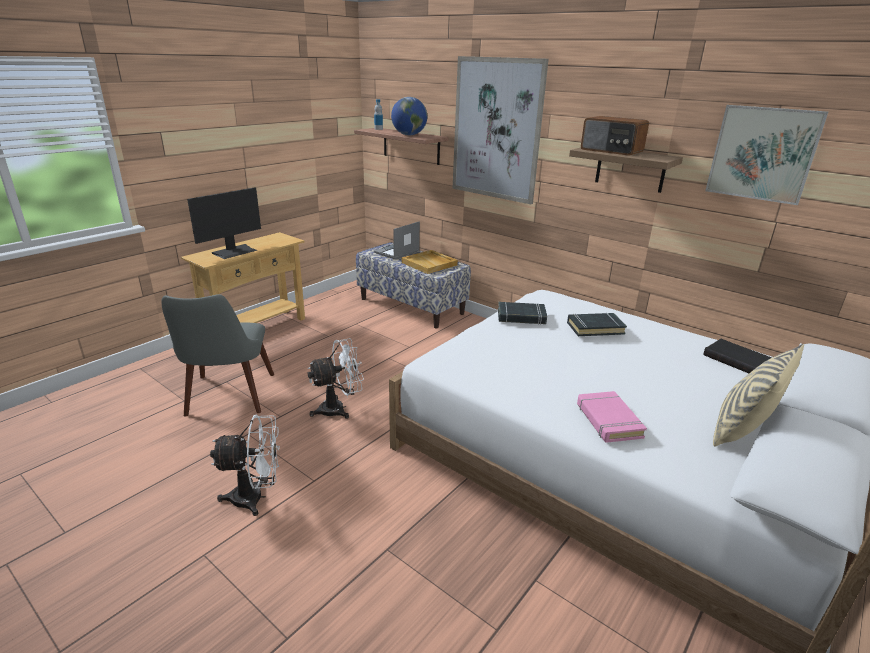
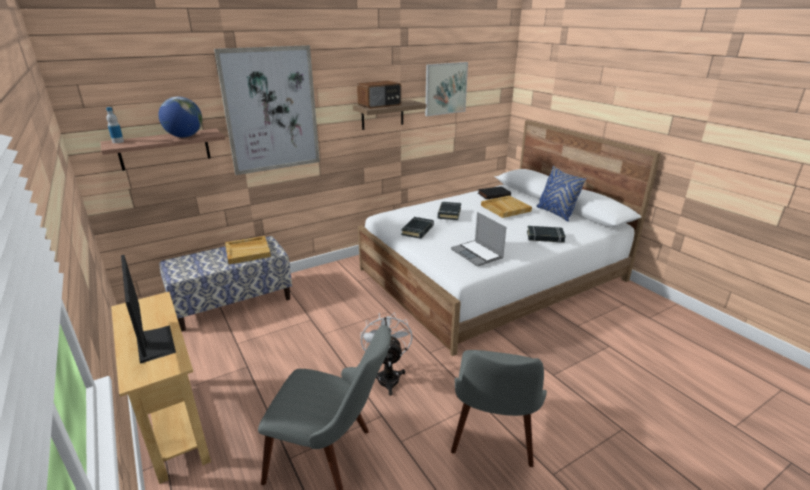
camera: 70 degrees left, 0 degrees up
(256, 498) = (493, 439): white fan -> grey chair
(397, 252) = (197, 262): laptop -> laptop (477, 254)
(608, 420) = (545, 237): pink book -> black book
(683, 373) = (505, 208): none -> beige tray
(741, 431) = (556, 213): beige pillow -> blue pillow

